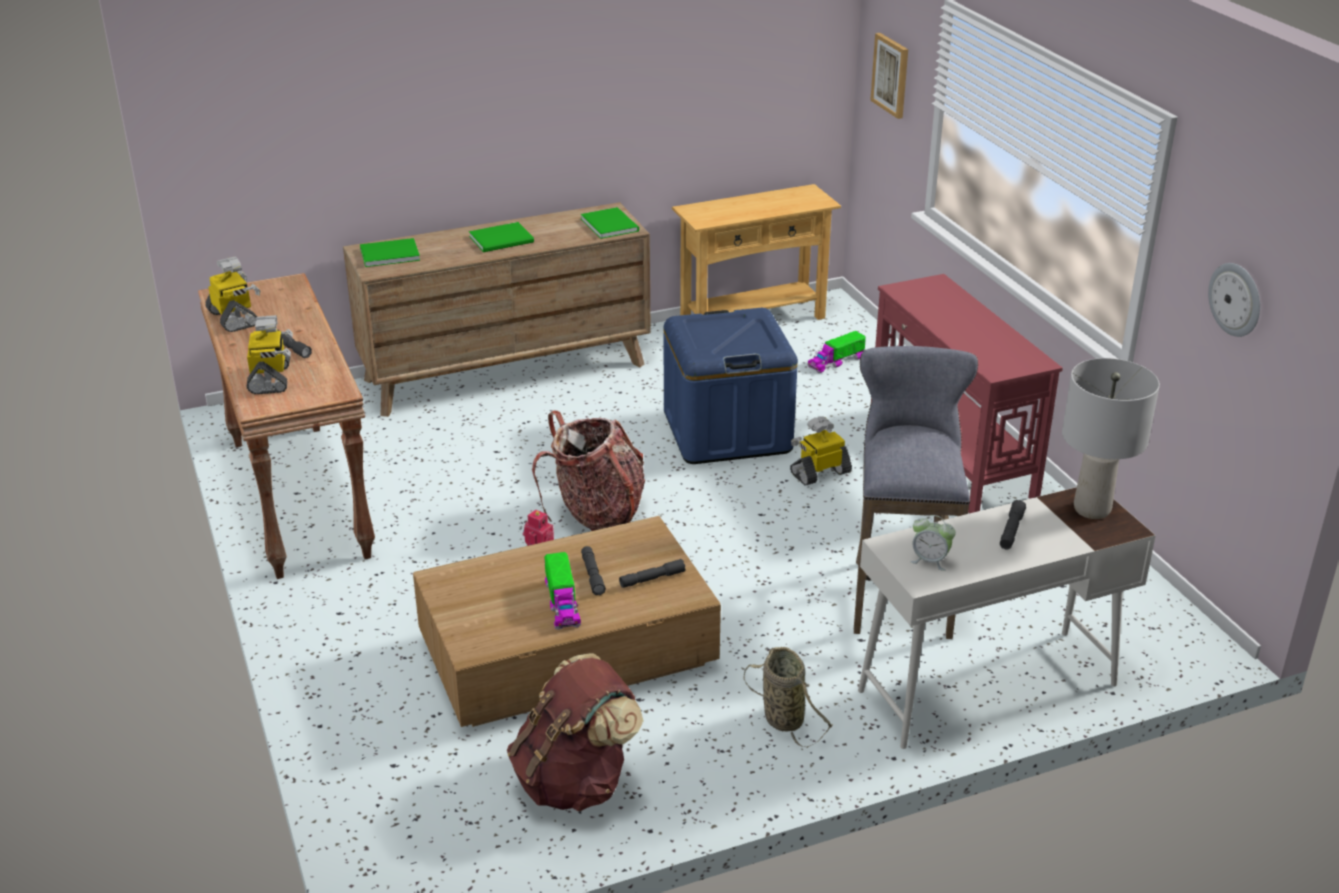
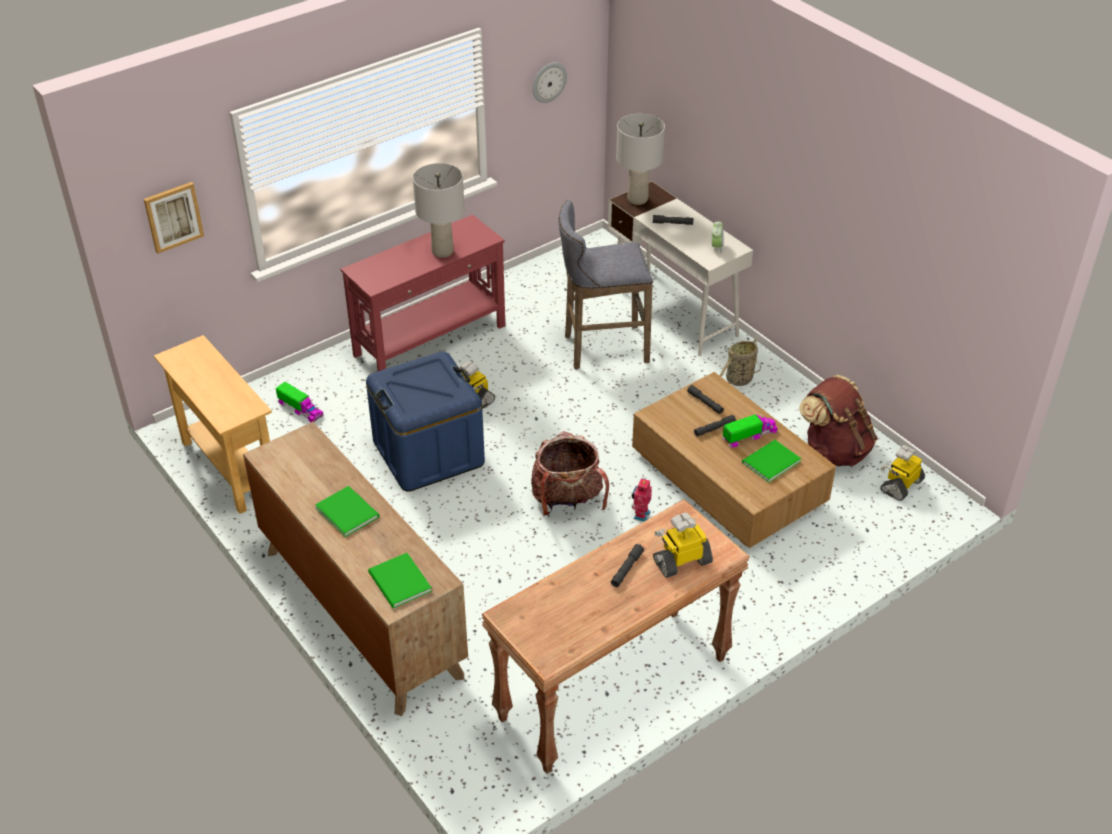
camera: 105 degrees left, 10 degrees up
(234, 318) = (590, 627): toy robot -> toy robot (901, 485)
(610, 224) = (297, 449): green book -> green book (769, 462)
(967, 337) = (442, 252): none -> grey table lamp

